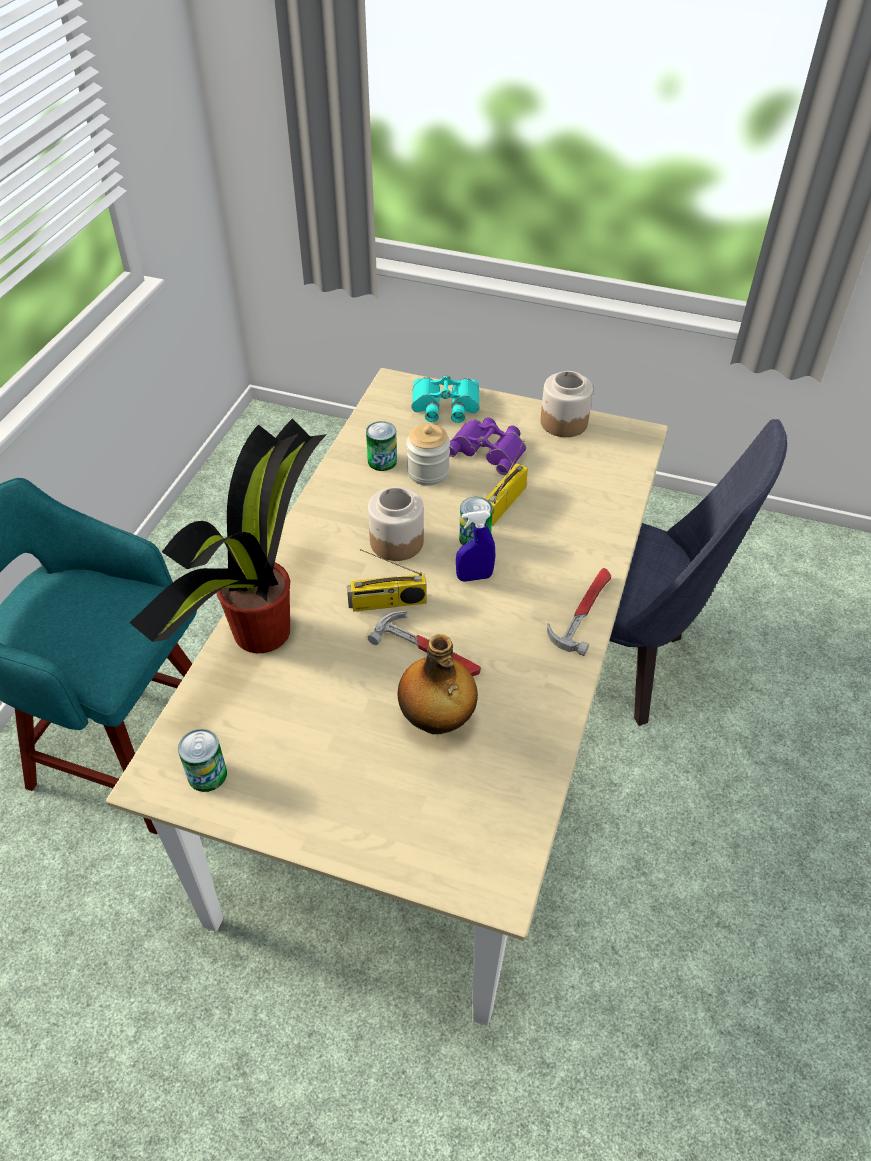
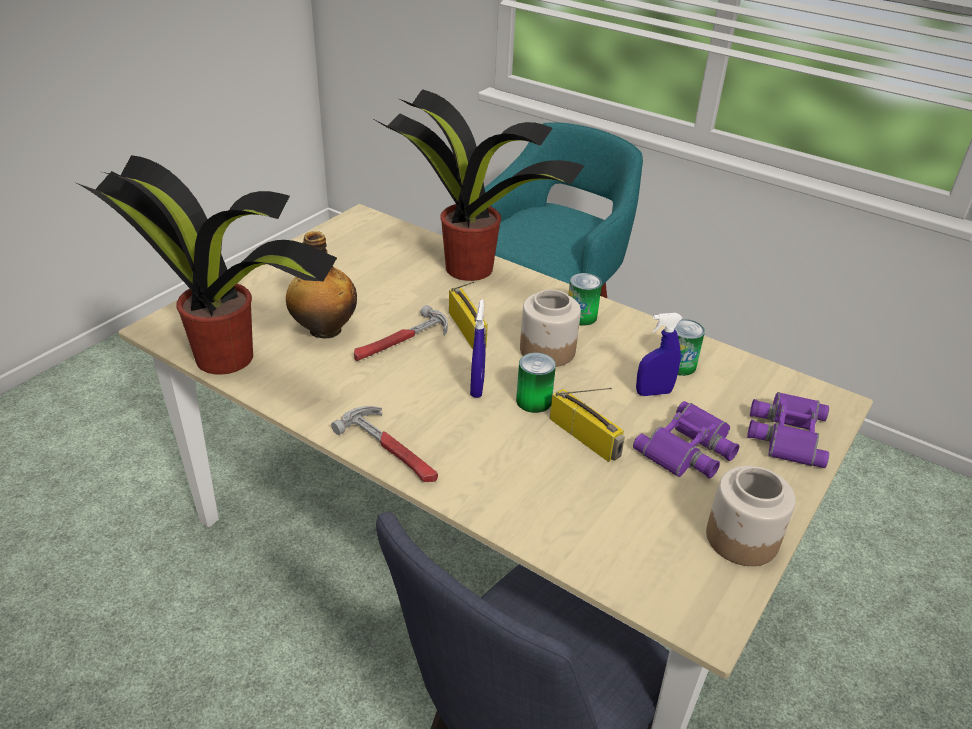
camera: 105 degrees right, 10 degrees down
(207, 774) = (350, 234): can -> can (581, 316)
(387, 603) = (468, 330): radio -> radio turned 150 degrees clockwise
(428, 472) = (653, 392): jar -> blue spray bottle
(445, 406) = (785, 433): turquoise binoculars -> purple binoculars
(525, 787) = (227, 358): none -> potted plant

